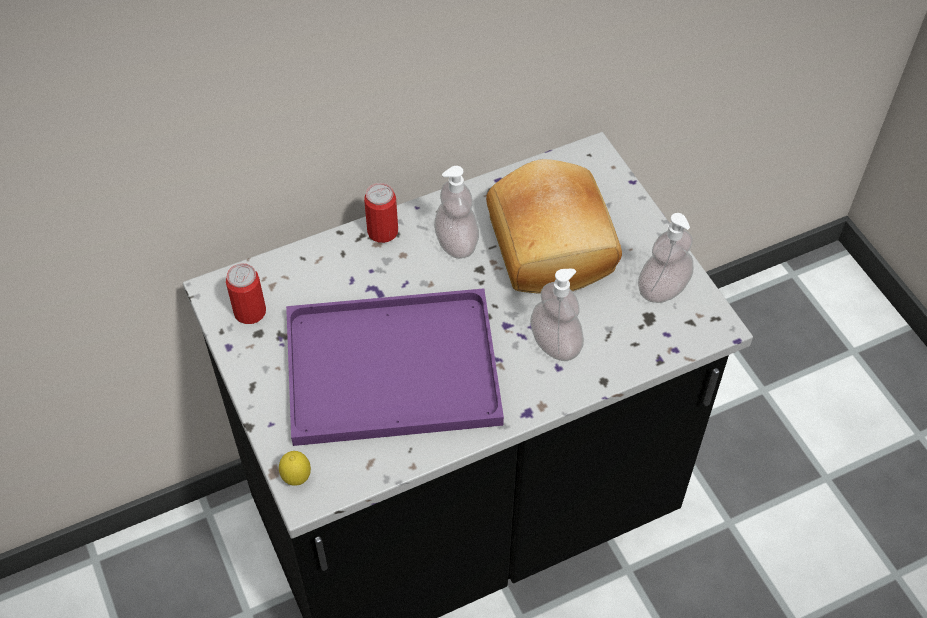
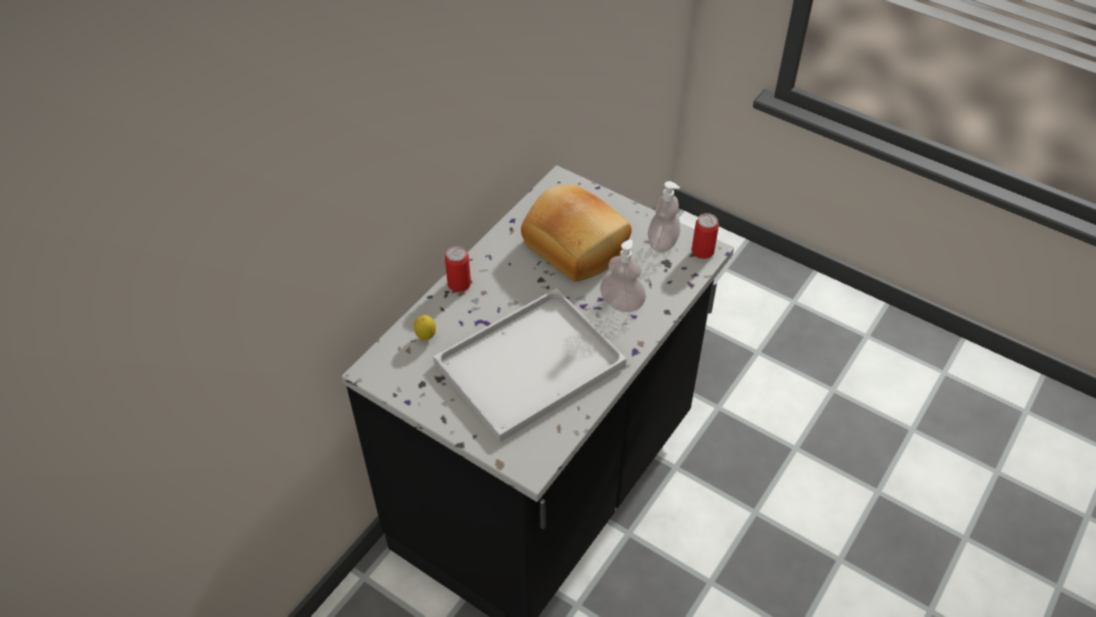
camera: 30 degrees left, 5 degrees down
(250, 312) = (405, 373): can -> can (702, 251)
(297, 479) = (518, 461): lemon -> lemon (426, 337)
(396, 366) = (531, 362): purple tray -> white tray
(456, 243) = (514, 270): soap dispenser -> none

